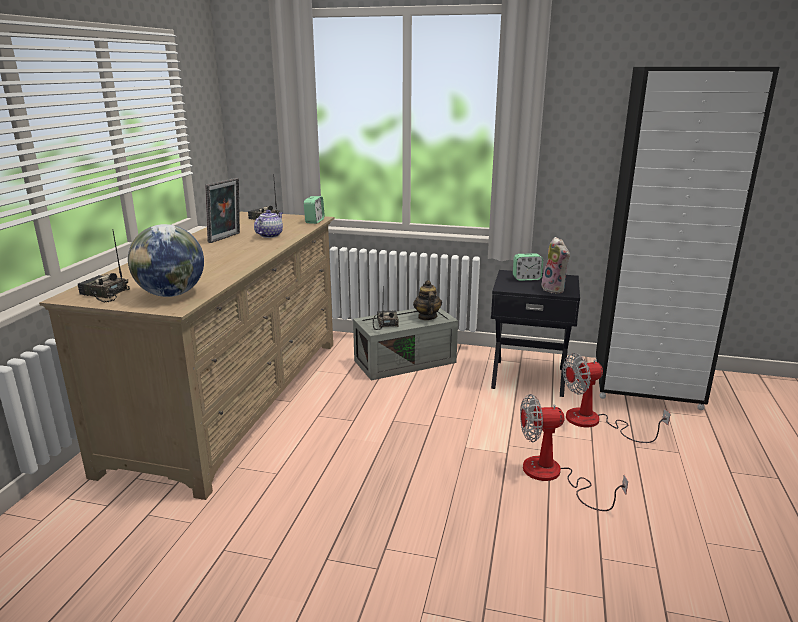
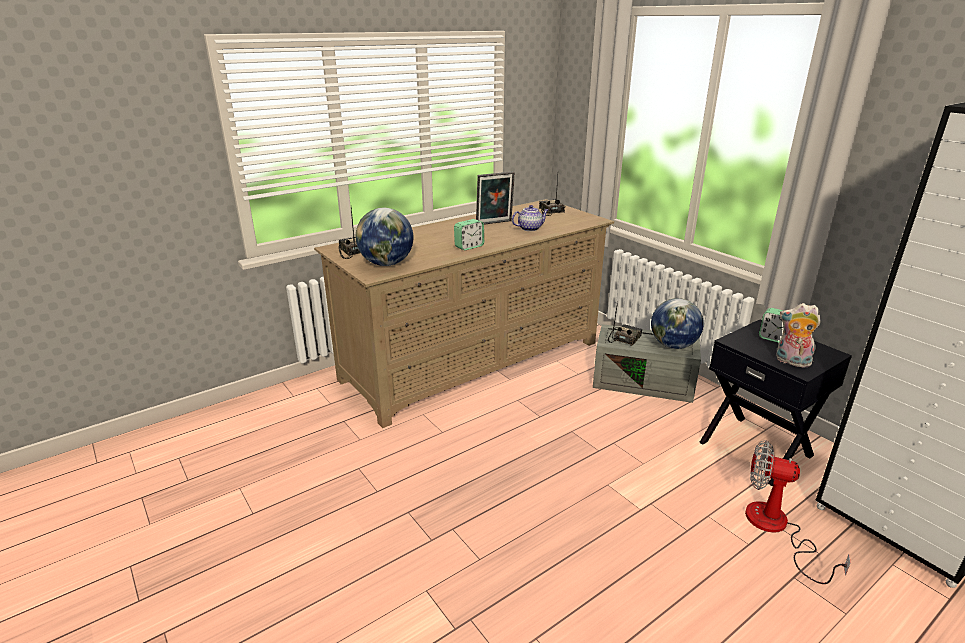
camera: 40 degrees right, 5 degrees up
(314, 221) = (589, 222): alarm clock -> alarm clock (469, 247)
(427, 317) = (673, 345): teapot -> globe
(553, 476) = (660, 554): fan -> none
(555, 289) = (791, 362): plush toy -> plush toy turned 105 degrees clockwise

